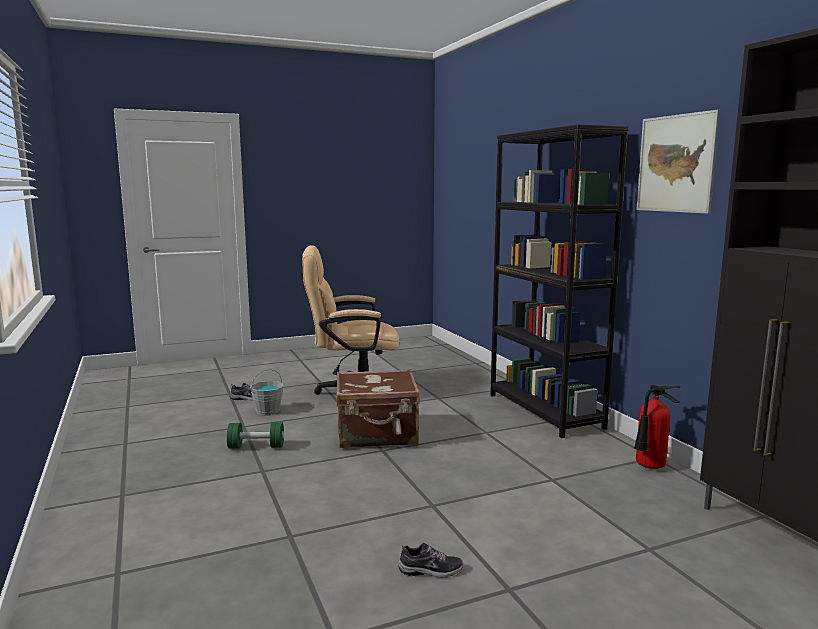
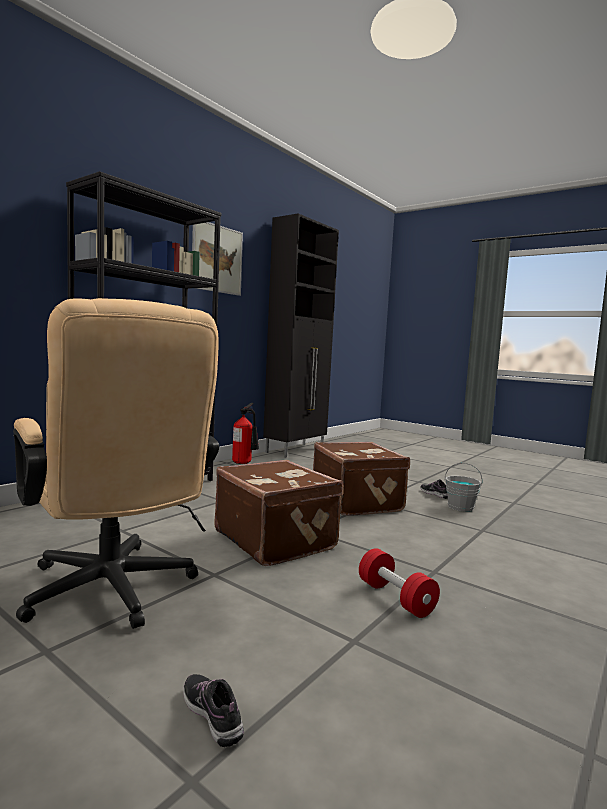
camera: 120 degrees left, 5 degrees down
(256, 447) = (395, 598): green dumbbell -> red dumbbell
(268, 411) = (268, 646): grey bucket -> grey bucket (460, 507)
(441, 495) = (357, 501): none -> brown suitcase

